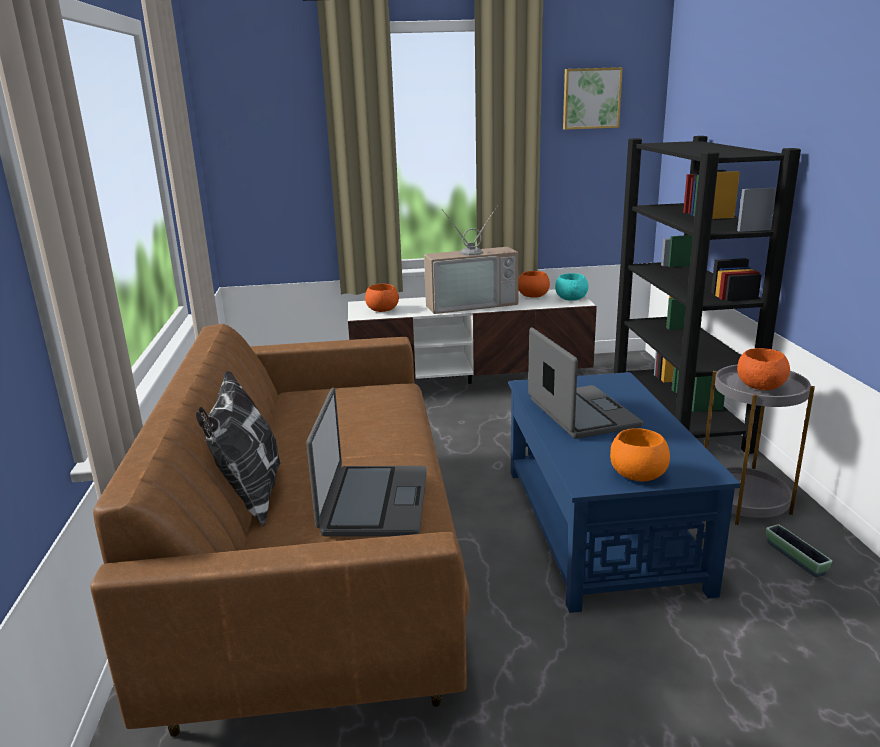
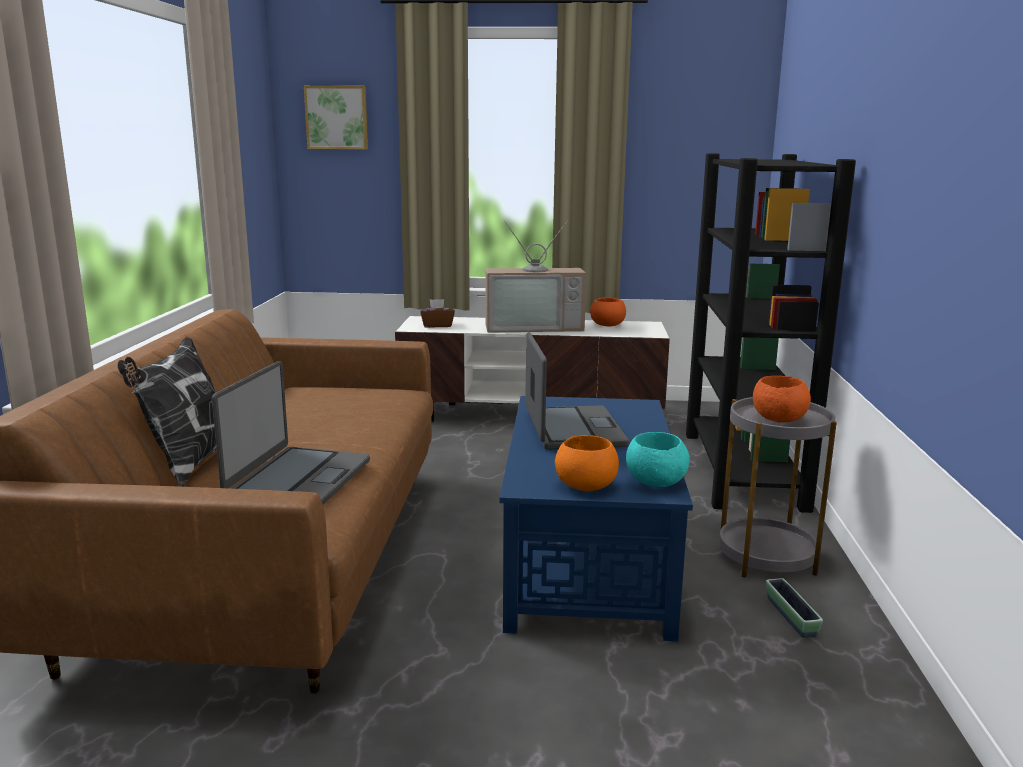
camera: 10 degrees right, 5 degrees down
(382, 310) = (437, 325): orange bowl -> brown tissue box
(570, 299) = (645, 330): turquoise bowl -> turquoise bowl (654, 482)
(591, 98) = (688, 114): picture -> picture (337, 117)

